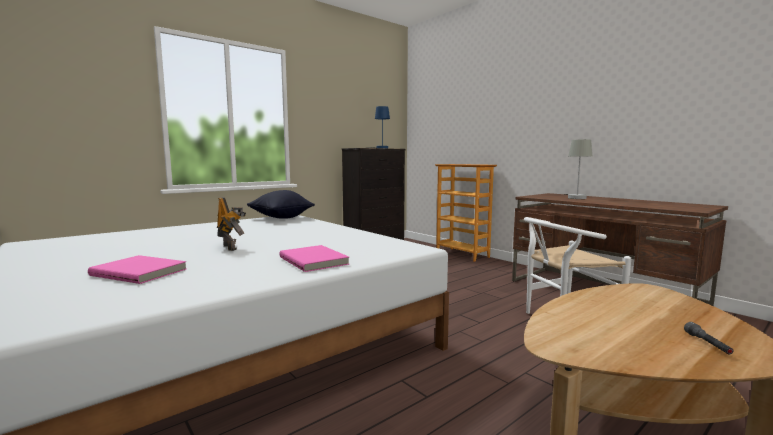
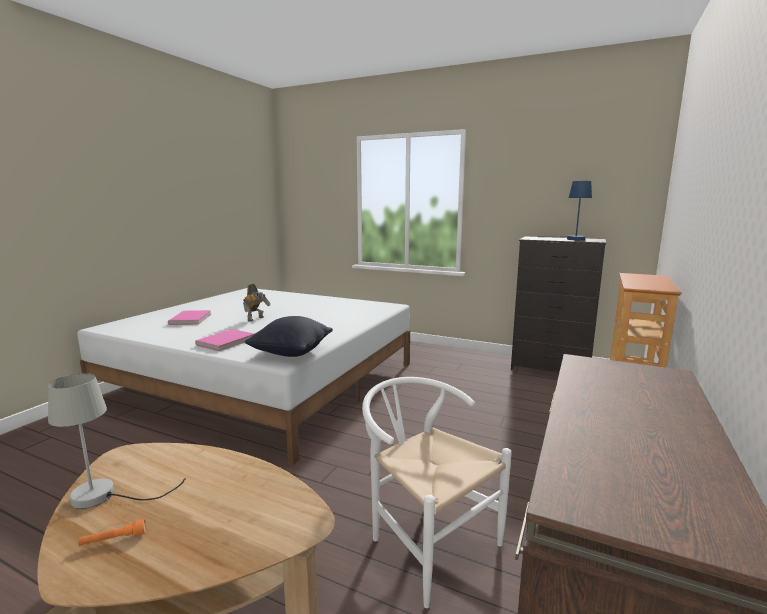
camera: 65 degrees right, 5 degrees up
(281, 218) = (377, 306): black pillow -> black pillow (291, 353)
(576, 197) = (635, 392): grey table lamp -> grey table lamp (105, 496)
(707, 344) = (113, 539): grey flashlight -> orange flashlight

